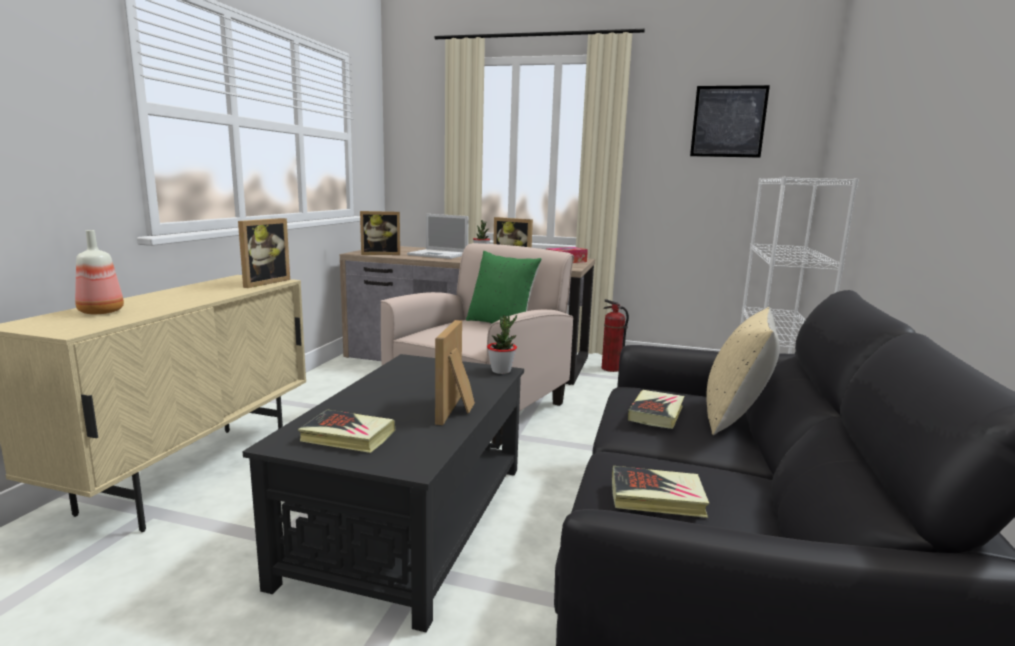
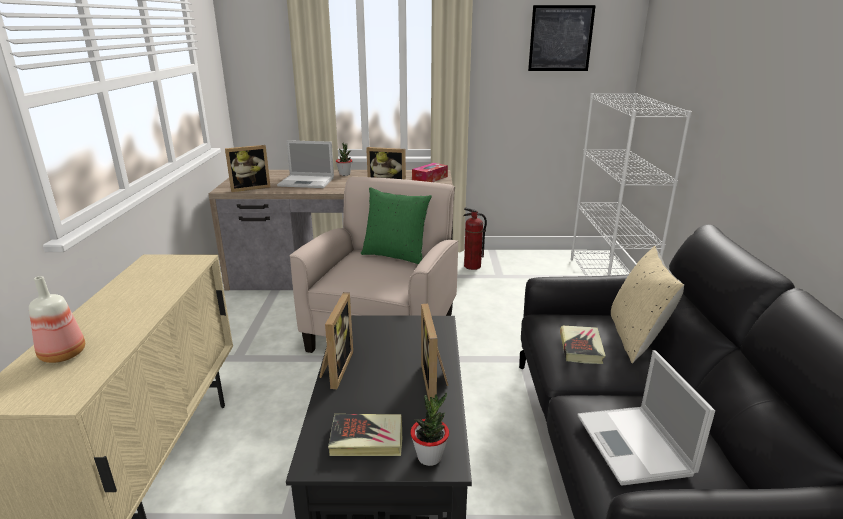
camera: 15 degrees left, 10 degrees up
(262, 282) = (184, 266): picture frame -> picture frame (335, 369)
(501, 371) = (438, 323): potted plant -> potted plant (429, 457)
(657, 497) = (635, 446): book -> laptop

